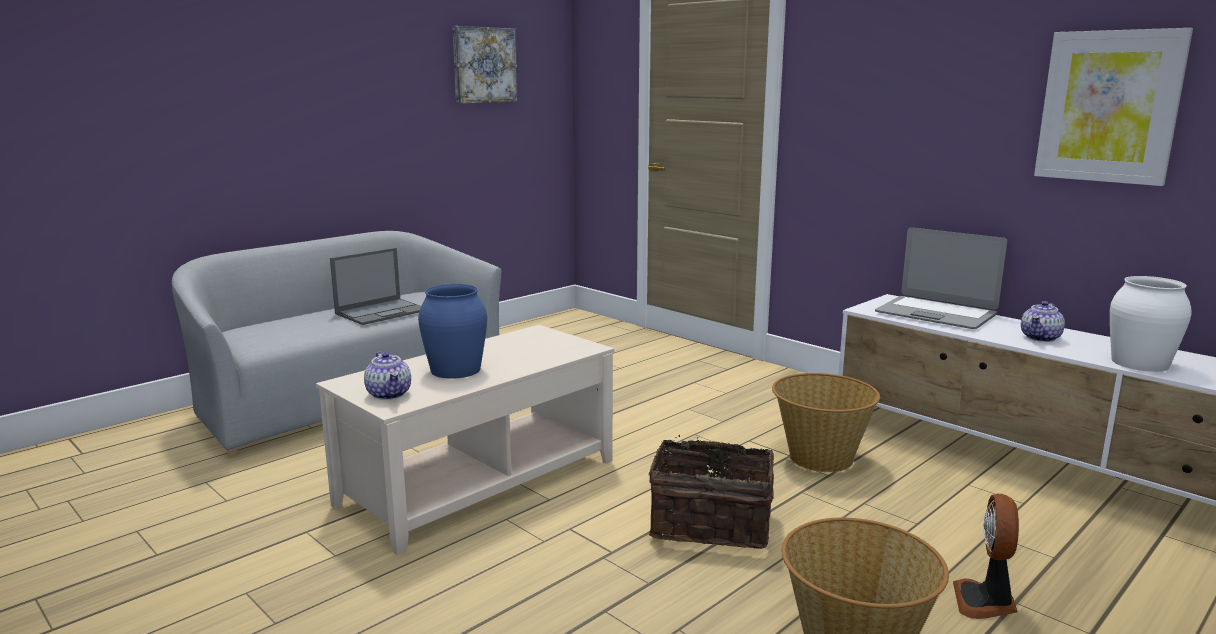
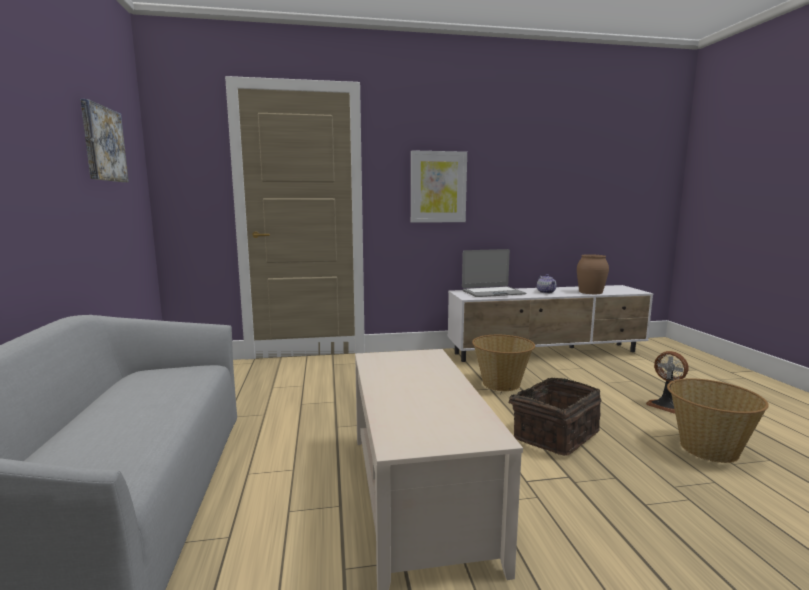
camera: 55 degrees left, 5 degrees down
(382, 312) = (160, 397): laptop -> none
(389, 394) = (458, 432): teapot -> none
(455, 370) = (425, 397): blue vase -> none
(1109, 107) = (541, 183): picture -> picture (438, 187)
(1140, 363) = (590, 292): white vase -> brown vase

